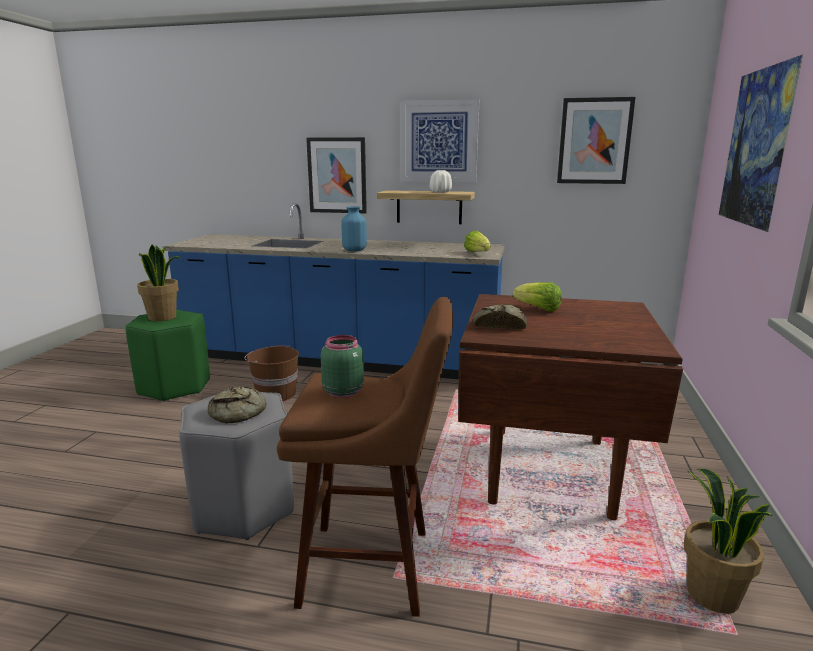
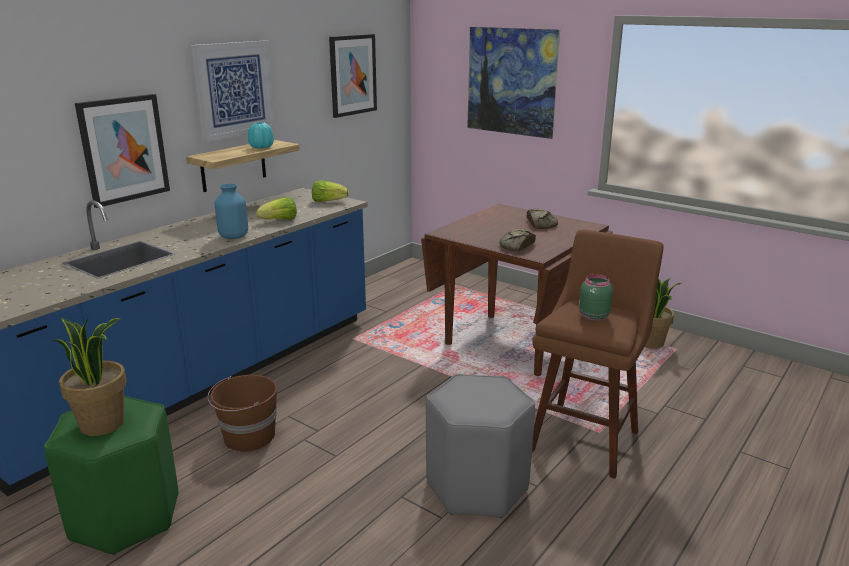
camera: 65 degrees left, 5 degrees up
(239, 412) = (491, 394): bread -> bread (540, 224)
(440, 192) = (261, 147): white vase -> turquoise vase
(538, 309) = (488, 228): lettuce -> lettuce (279, 221)

